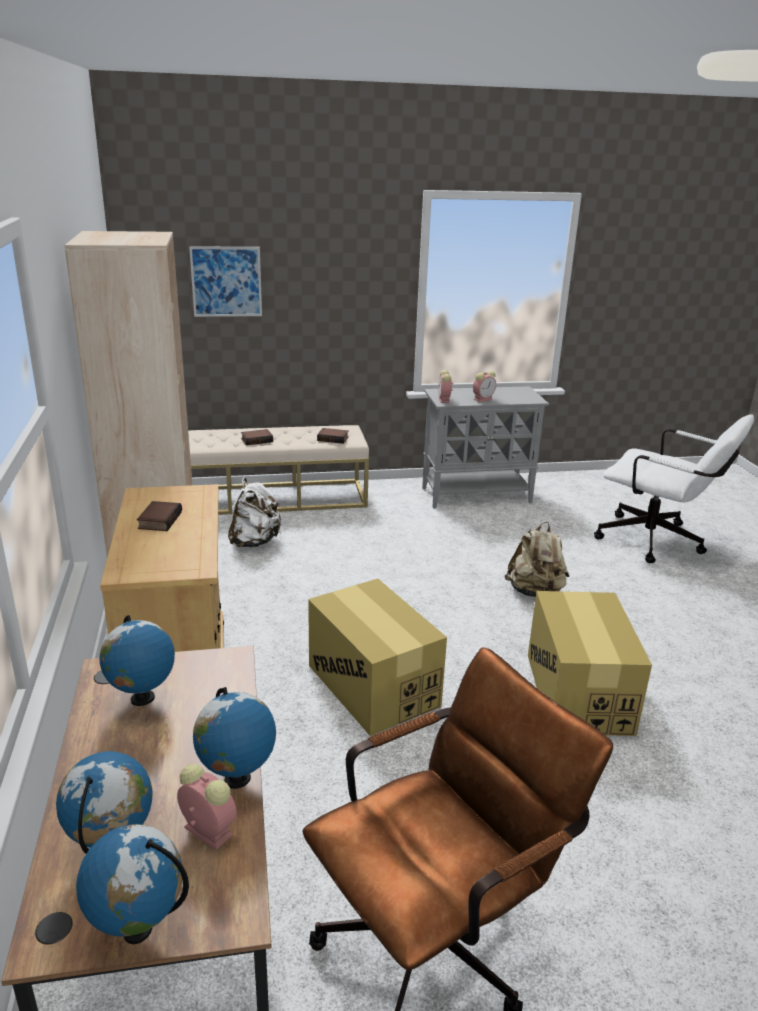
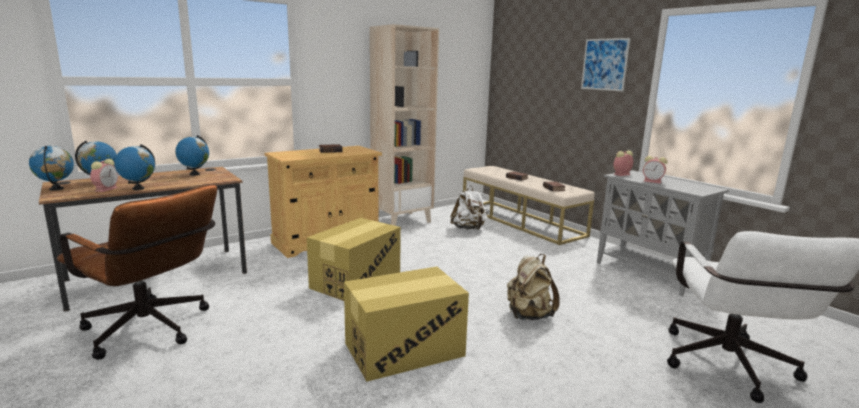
camera: 65 degrees right, 10 degrees down
(226, 281) = (535, 78): picture -> picture (604, 64)

